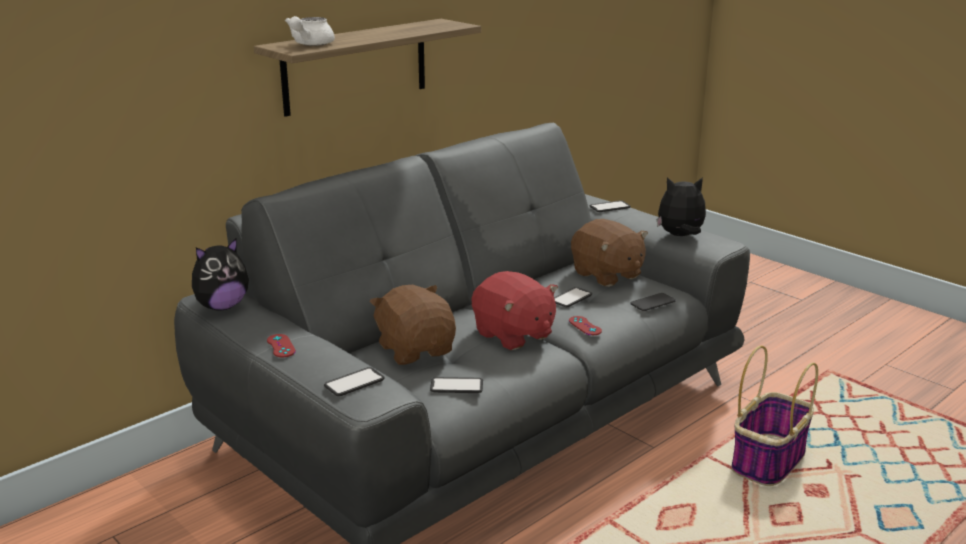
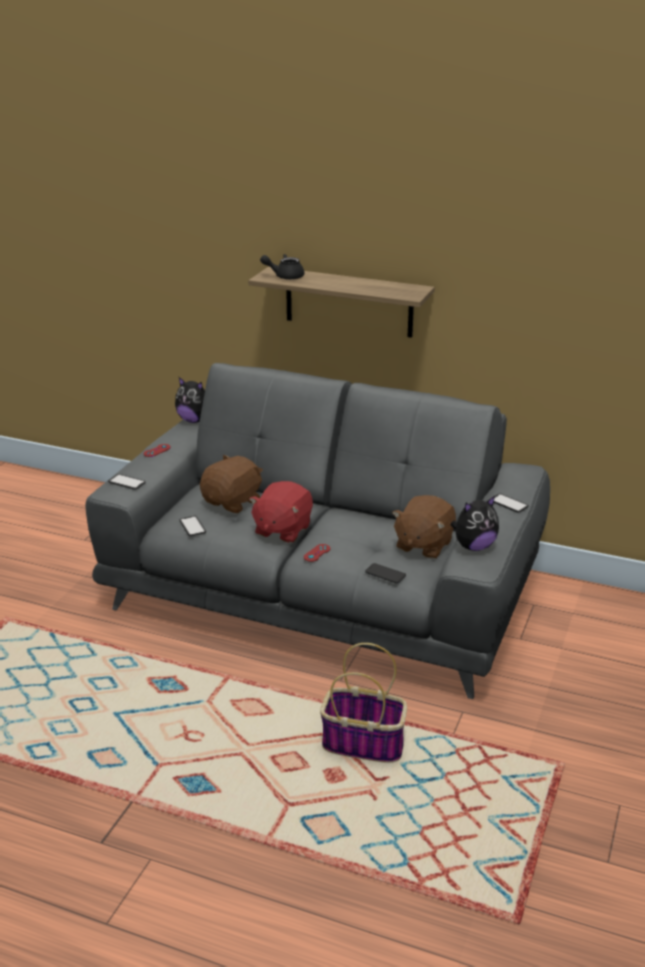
camera: 65 degrees right, 5 degrees up
(310, 44) = (285, 276): white teapot -> black teapot
(571, 298) = (362, 538): phone -> none
(680, 236) = (474, 546): plush toy -> plush toy turned 90 degrees clockwise

